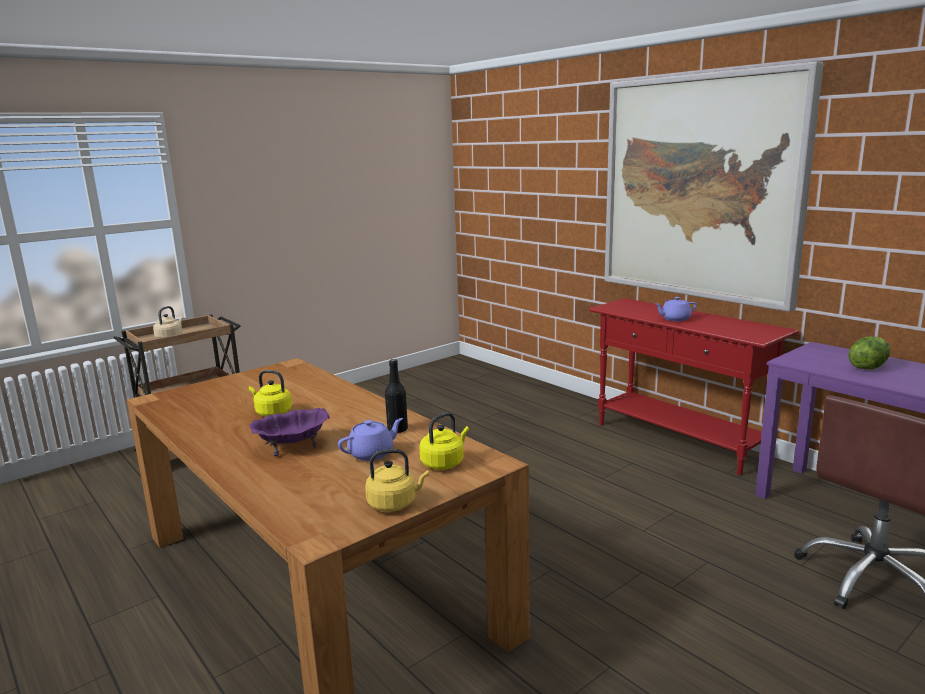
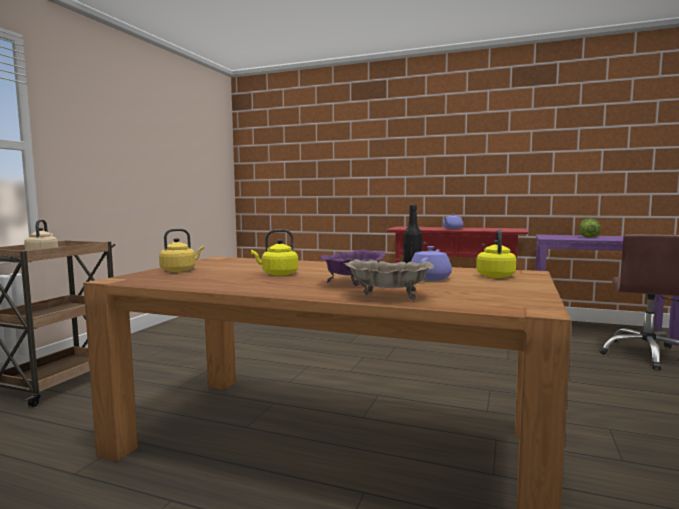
camera: 30 degrees left, 10 degrees down
(264, 481) = (388, 296): none -> beige bowl
(394, 503) = (527, 291): yellow kettle -> yellow kettle (180, 270)
(700, 188) = (451, 146): picture -> none

